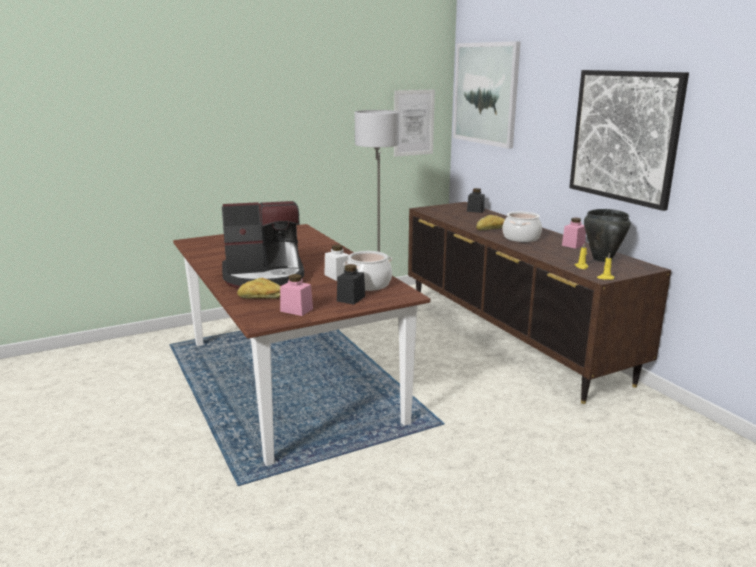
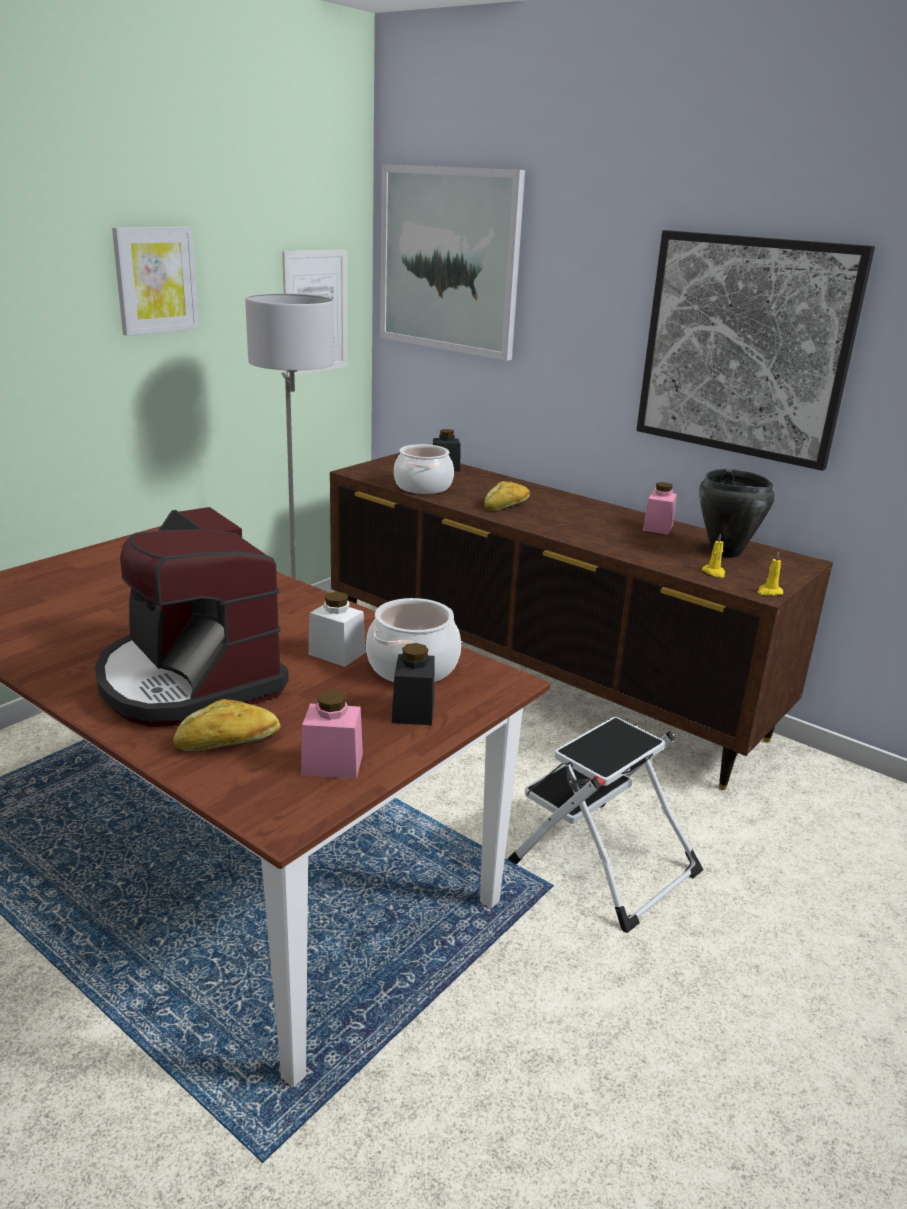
camera: 25 degrees left, 5 degrees up
(264, 277) = (189, 680): coffee machine -> coffee machine turned 90 degrees clockwise
(321, 104) = (155, 280): none -> picture
(482, 420) = (604, 860): none -> step ladder
(521, 238) = (570, 521): cooking pot -> cooking pot (423, 487)

